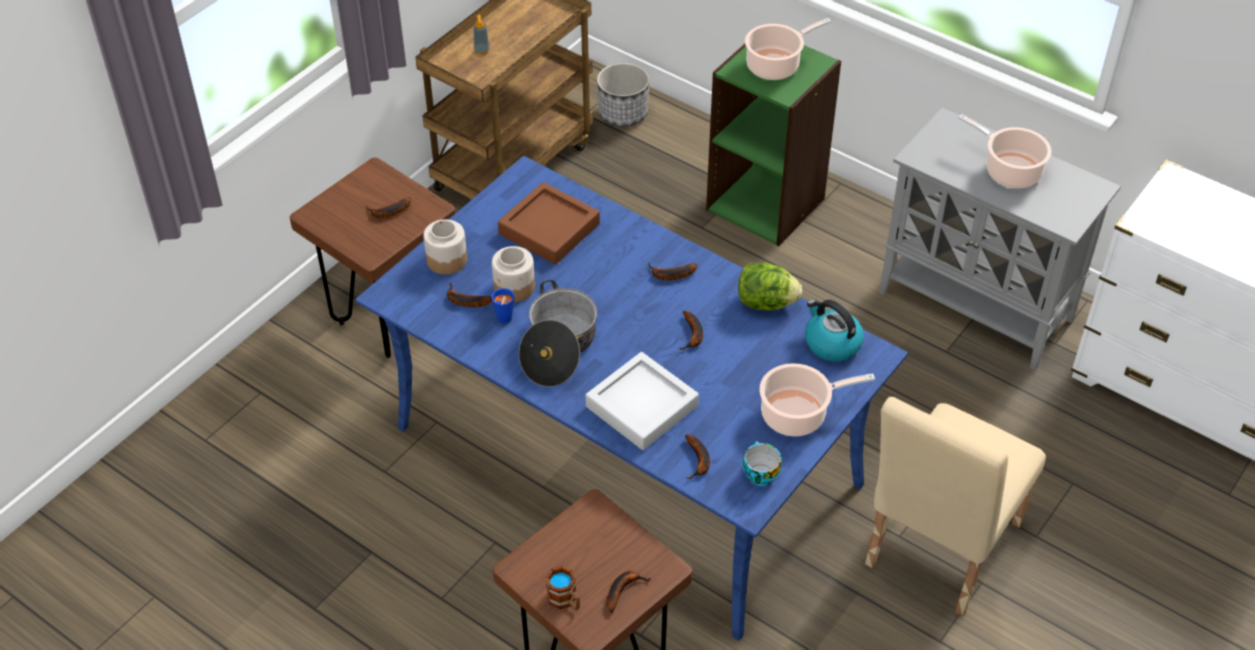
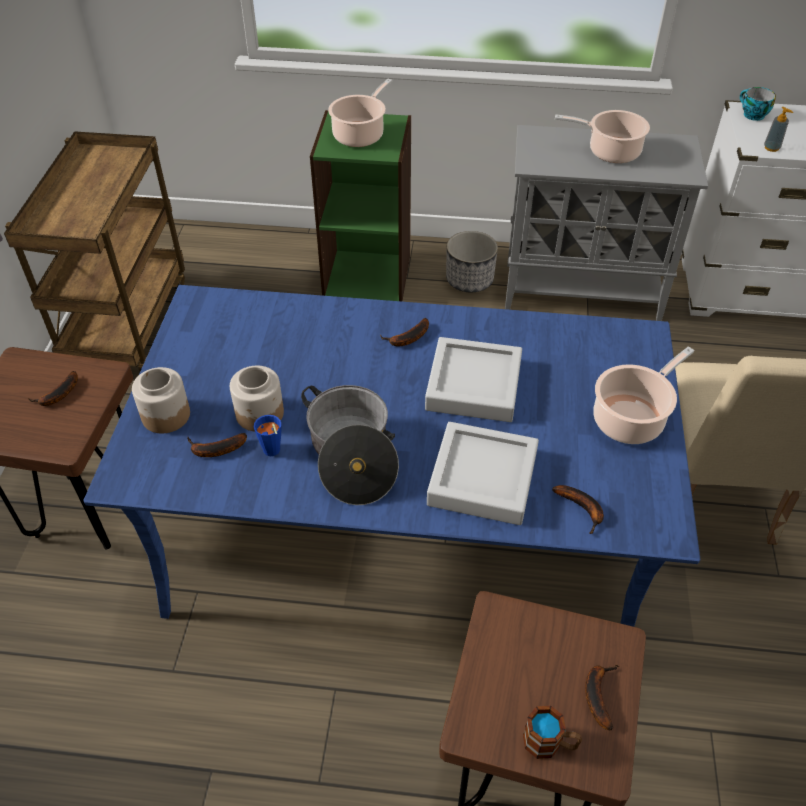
camera: 30 degrees left, 0 degrees up
(481, 50) = (69, 209): soap dispenser -> soap dispenser (771, 148)
(549, 229) = (255, 342): brown tray -> none
(623, 113) = (200, 248): planter -> planter (469, 280)
(693, 335) = (473, 385): banana -> grey tray
(759, 474) = (649, 495): cup -> cup (752, 115)
(766, 302) = (514, 328): lettuce -> none
(831, 343) = (601, 340): kettle -> none

